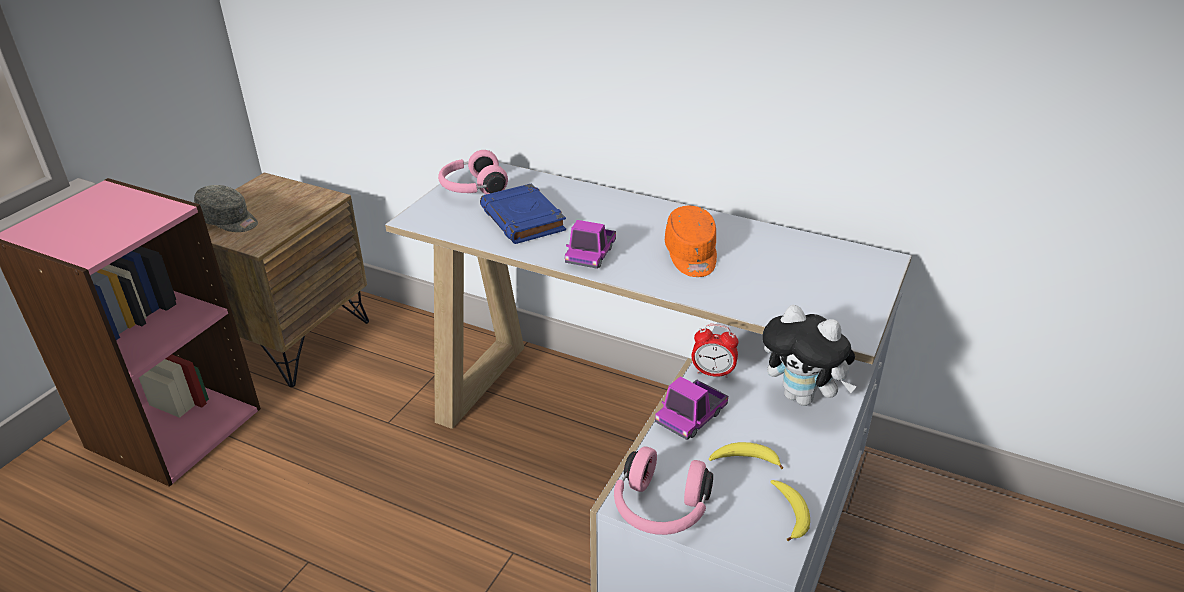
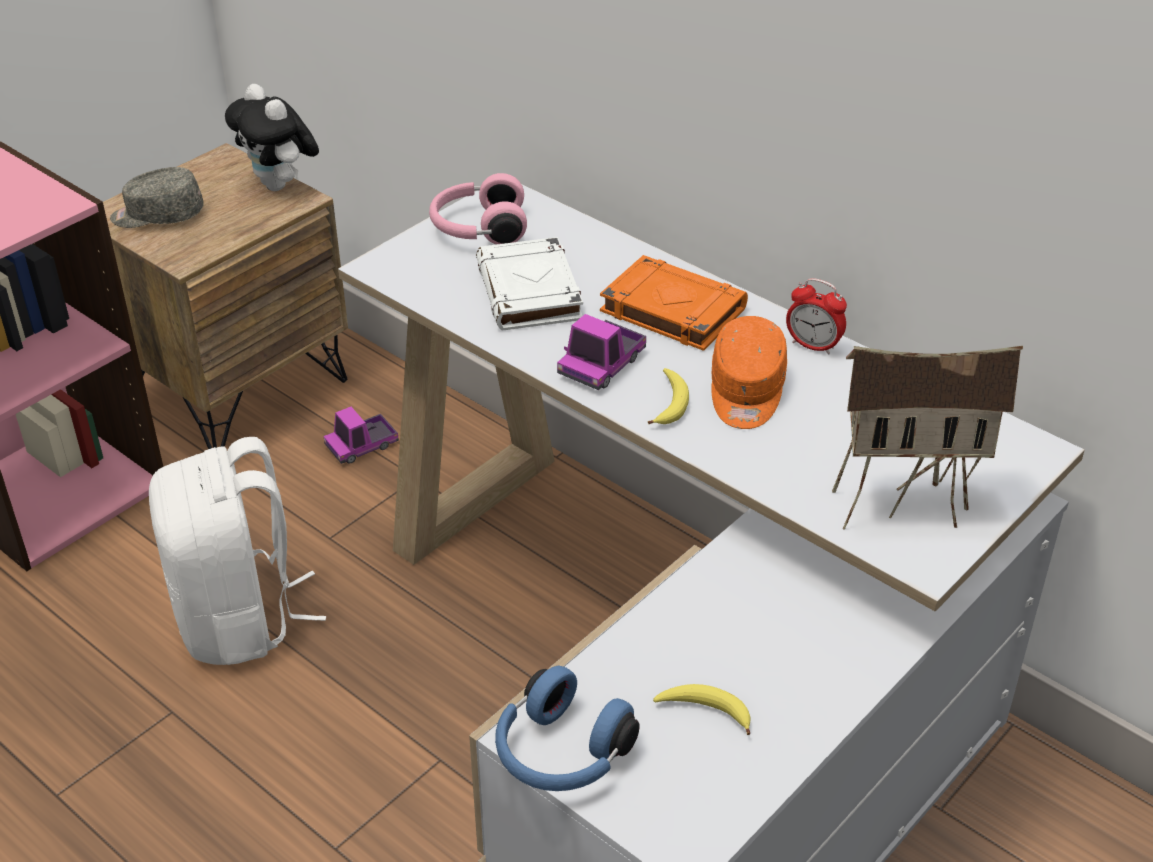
camera: 15 degrees right, 5 degrees up
(229, 221) = (157, 216): grey cap -> grey cap turned 135 degrees clockwise
(340, 487) = (240, 619): none -> white backpack
(523, 220) = (530, 293): blue book -> white book
(620, 216) = (671, 310): none -> orange book
(660, 509) = (560, 754): pink headphones -> blue headphones
(691, 417) = (659, 633): toy truck -> toy truck (362, 446)
(713, 373) = (719, 574): alarm clock -> alarm clock (813, 346)
(790, 513) = (733, 799): banana -> banana (670, 403)
(803, 397) = (832, 637): plush toy -> plush toy (280, 186)
(822, 302) = (904, 502): none -> toy house

